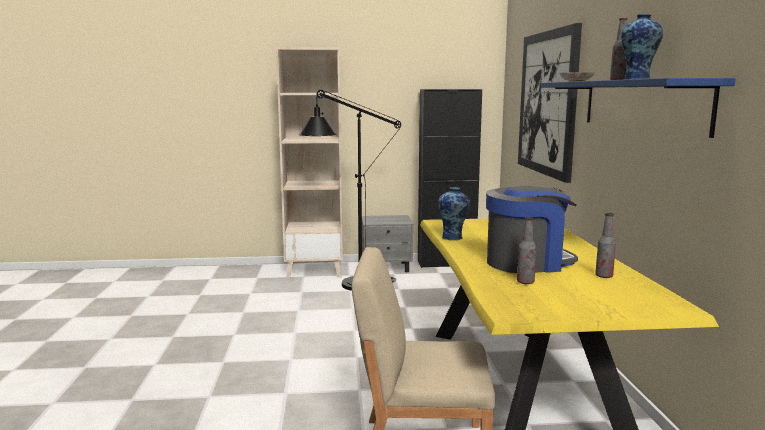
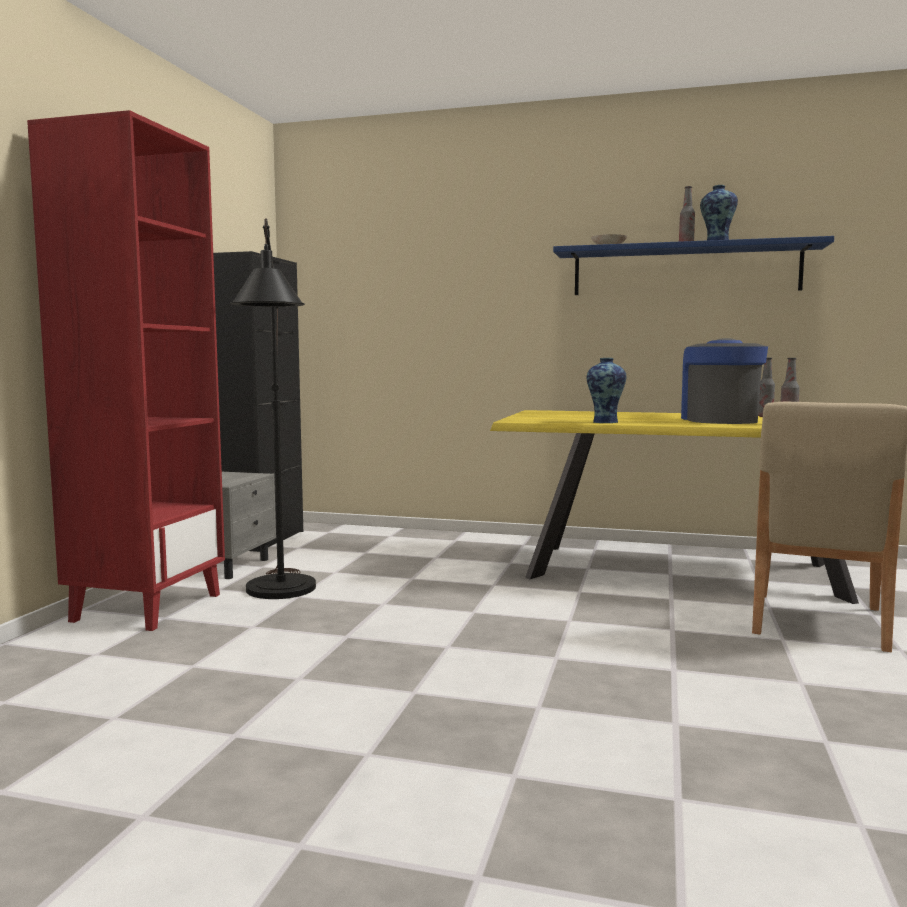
camera: 70 degrees left, 5 degrees down
(315, 270) = (147, 607): beige bookcase -> red bookcase
(547, 103) = (456, 280): picture -> none

